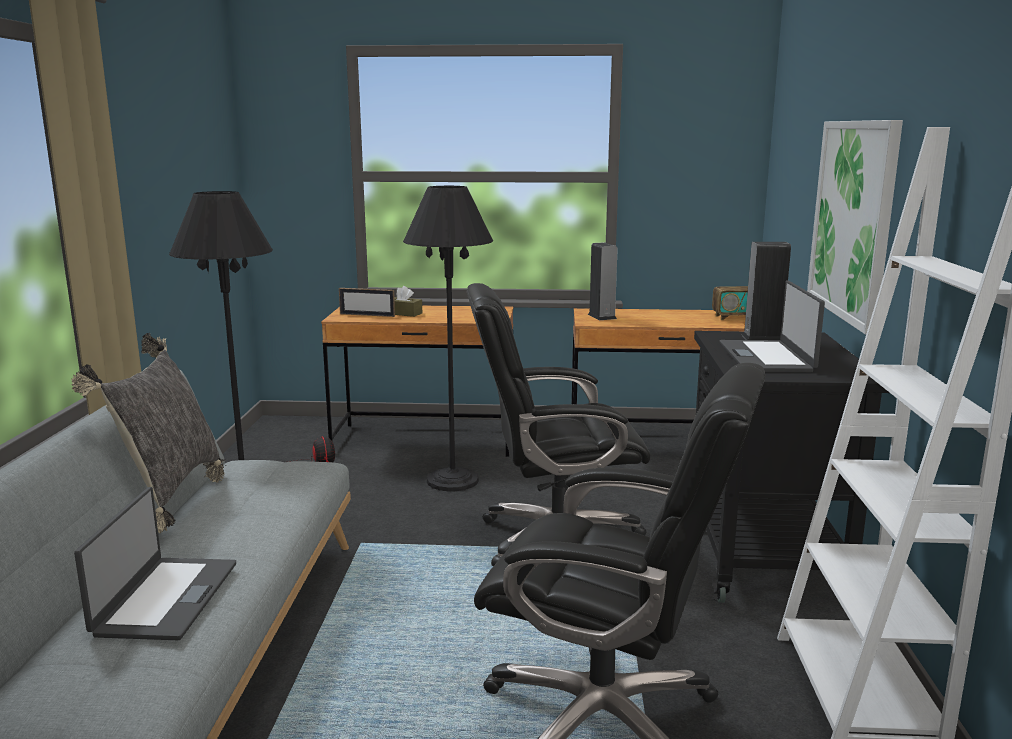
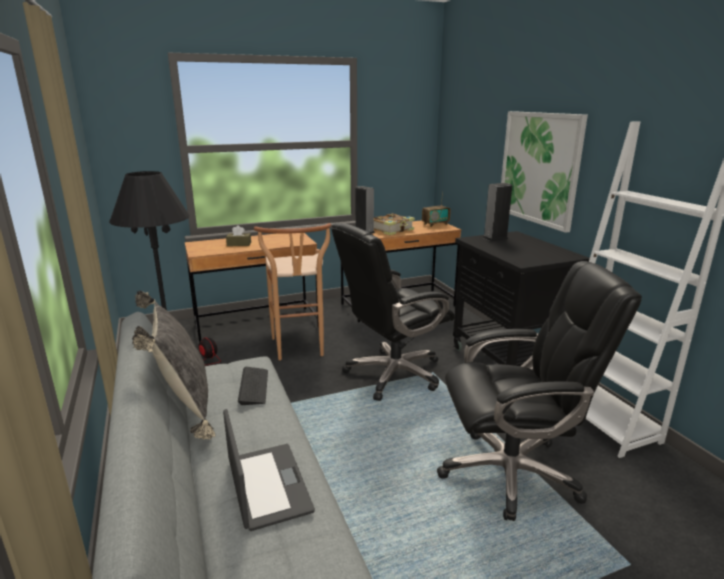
camera: 25 degrees left, 5 degrees up
(277, 491) = (253, 386): none -> keyboard
(367, 315) = (215, 248): picture frame -> none
(452, 480) = (299, 349): black floor lamp -> brown stool
(651, 318) = (393, 230): none -> book
(767, 357) = (516, 250): laptop -> none

